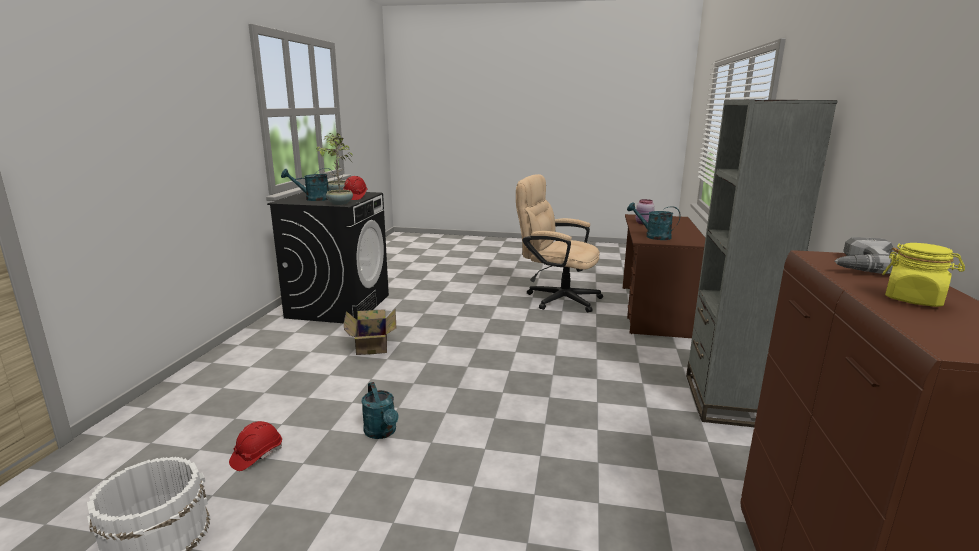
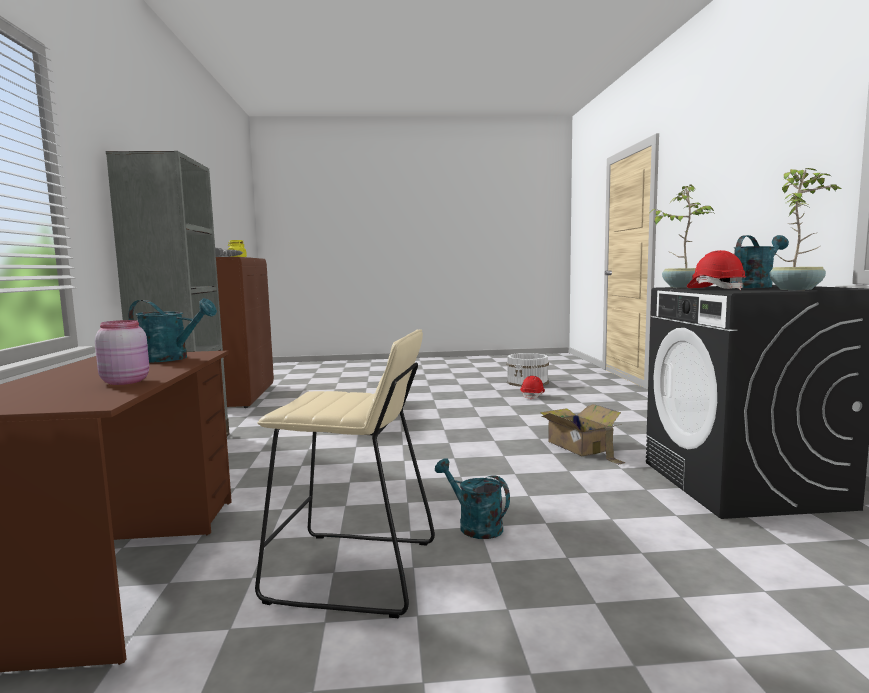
camera: 165 degrees right, 10 degrees down
(382, 432) = (473, 407): turquoise watering can -> turquoise watering can (474, 525)
(556, 298) = (352, 572): beige office chair -> beige stool

